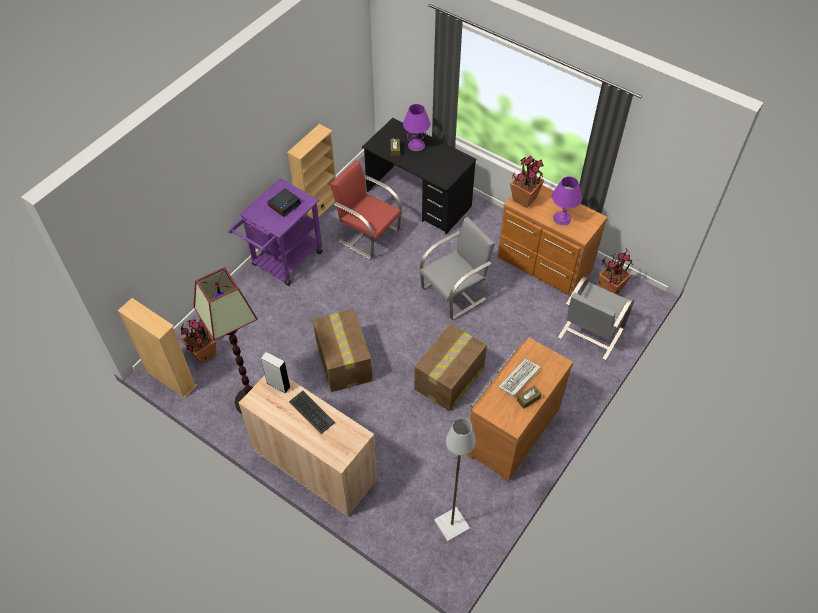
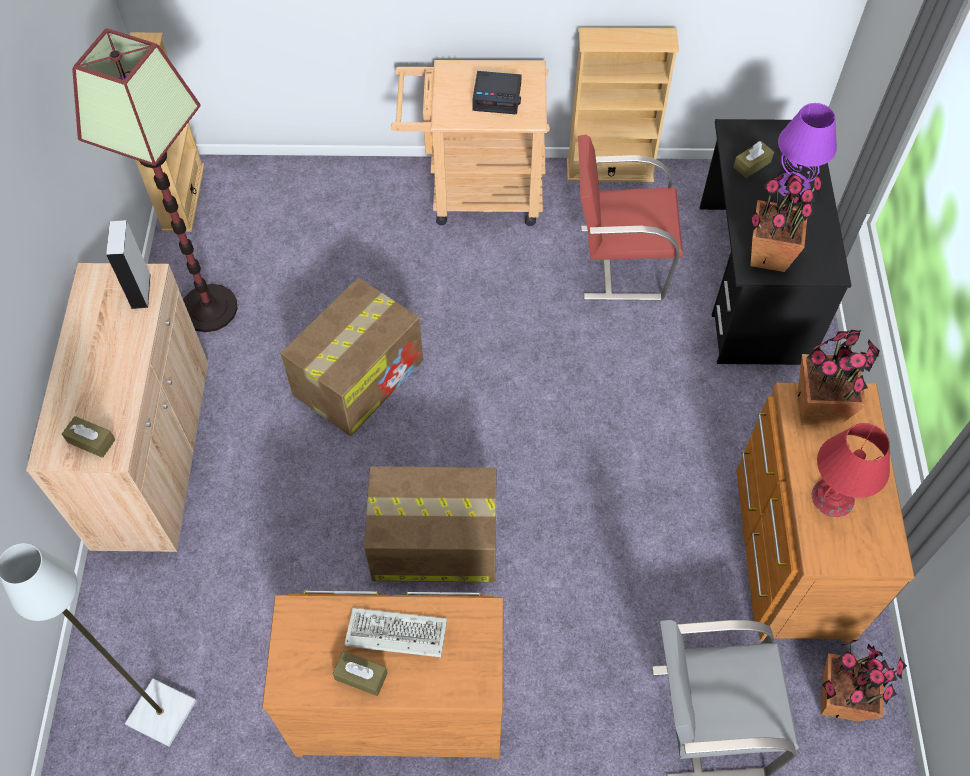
camera: 55 degrees right, 5 degrees up
(203, 354) = (247, 205): potted plant -> potted plant (768, 255)
(283, 262) = (475, 193): purple cart -> beige cart
(311, 412) = (116, 362): keyboard -> none
(346, 440) = (91, 441): none -> brown tissue box
(368, 235) = (618, 262): red chair -> red chair turned 90 degrees counterclockwise
(454, 293) = (609, 449): grey chair -> none
(562, 218) = (833, 498): purple table lamp -> red table lamp

